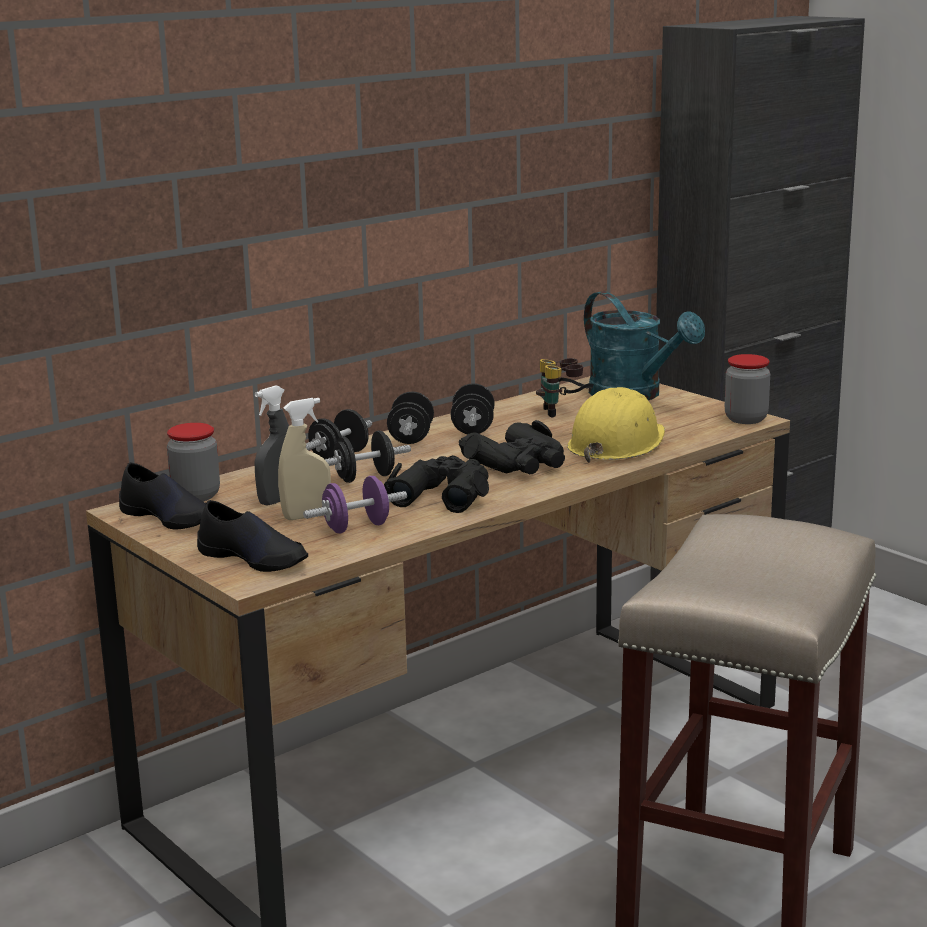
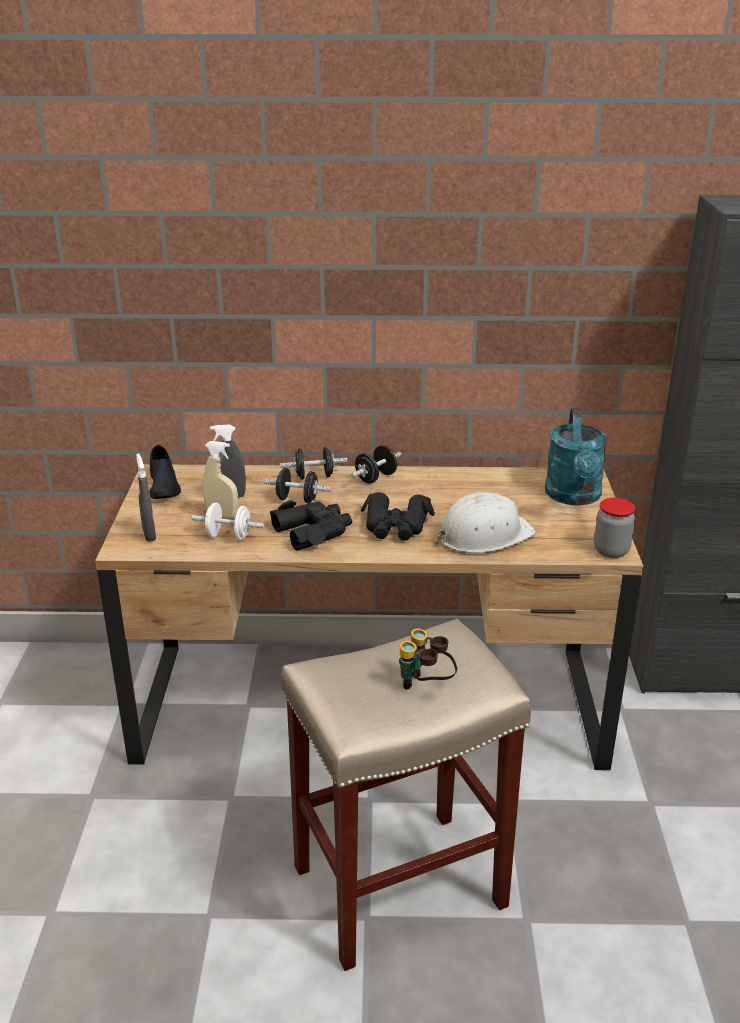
camera: 40 degrees right, 10 degrees up
(196, 496) = (200, 476): jar -> none
(254, 558) = (149, 534): black shoe -> grey spray bottle
(356, 528) = (229, 536): purple dumbbell -> white dumbbell
(473, 429) = (422, 485): black dumbbell -> none
(564, 412) = (501, 494): binoculars -> binoculars (425, 686)
(616, 443) = (484, 535): yellow hard hat -> white hard hat

